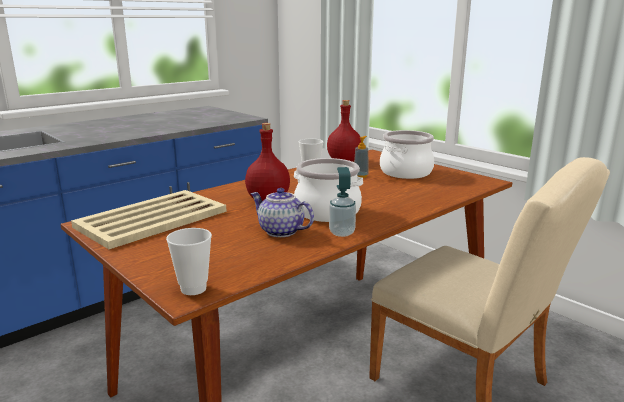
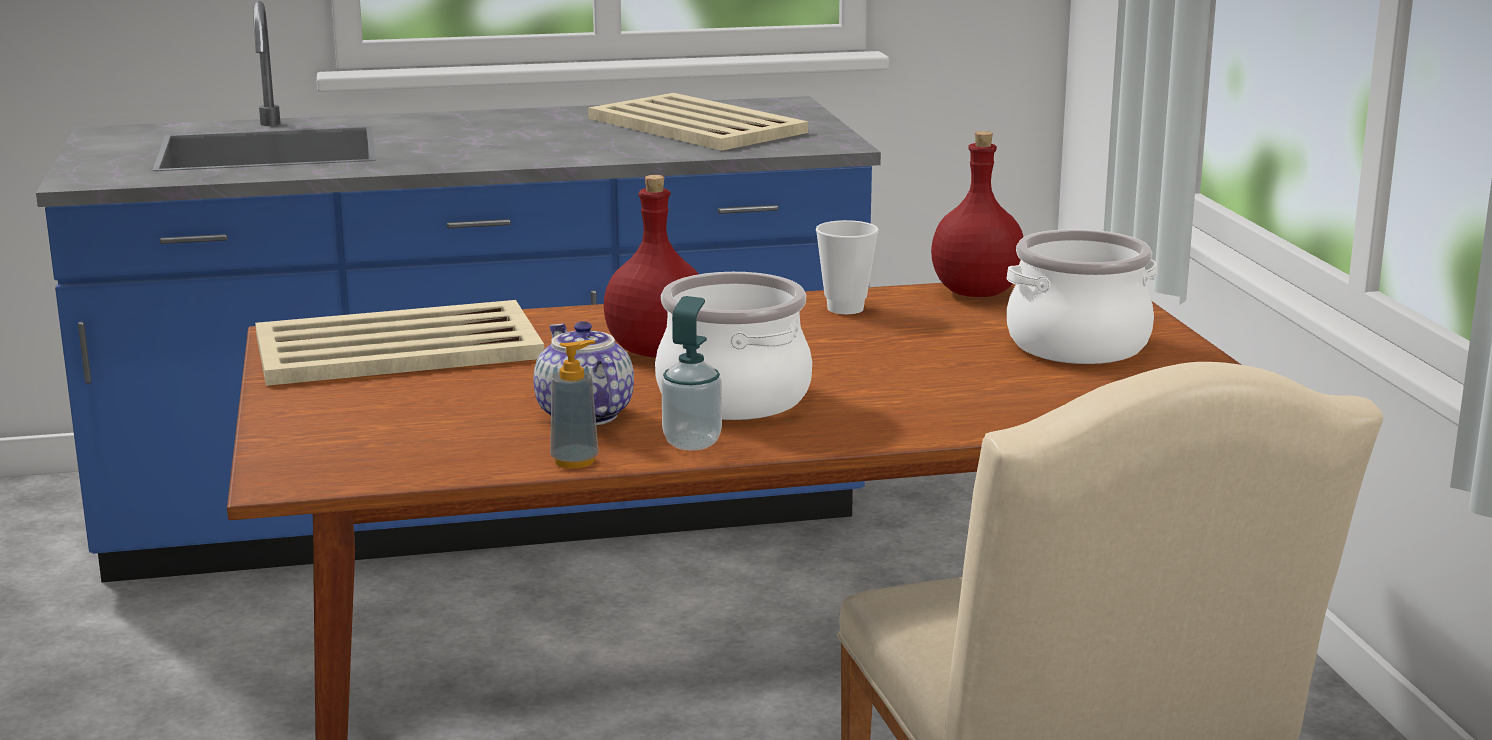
camera: 30 degrees right, 0 degrees up
(184, 117) = (695, 125): none -> beige tray
(193, 289) = (307, 474): cup -> none
(360, 176) = (949, 335): soap dispenser -> soap dispenser (574, 461)

